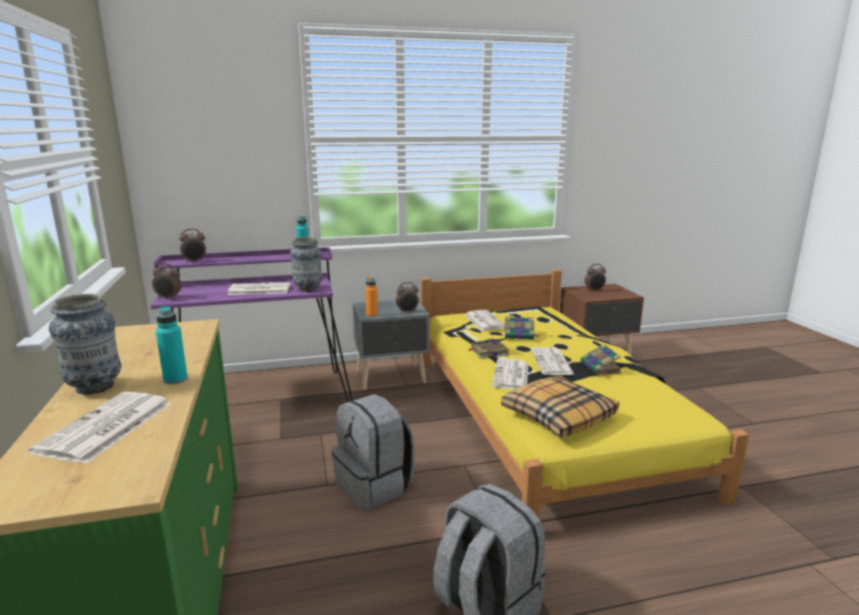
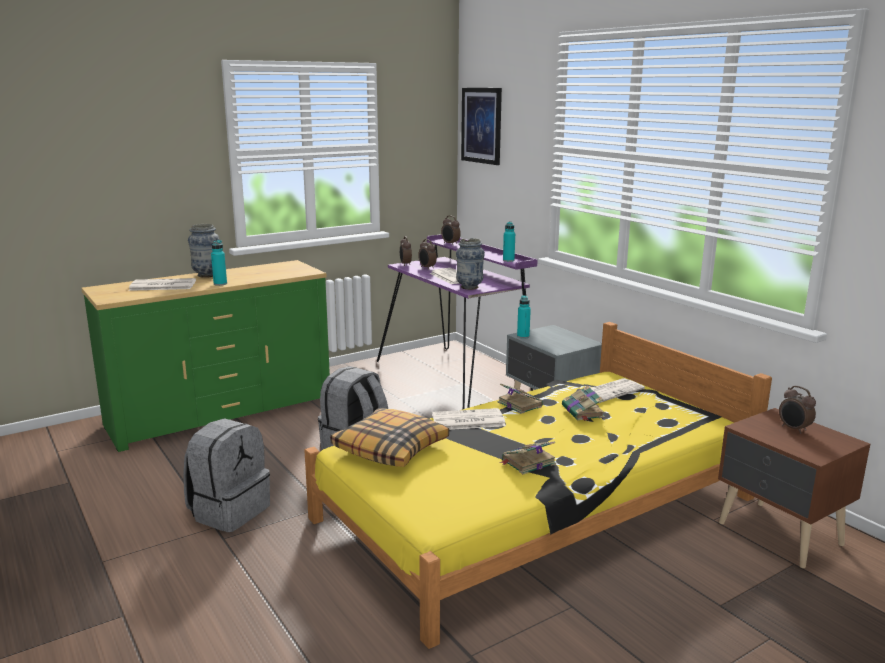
camera: 70 degrees right, 0 degrees up
(174, 122) = (481, 125): none -> picture
(372, 315) = (523, 336): orange bottle -> turquoise bottle
(407, 312) = (551, 347): alarm clock -> alarm clock (427, 268)
(552, 362) = (517, 435): newspaper -> none

